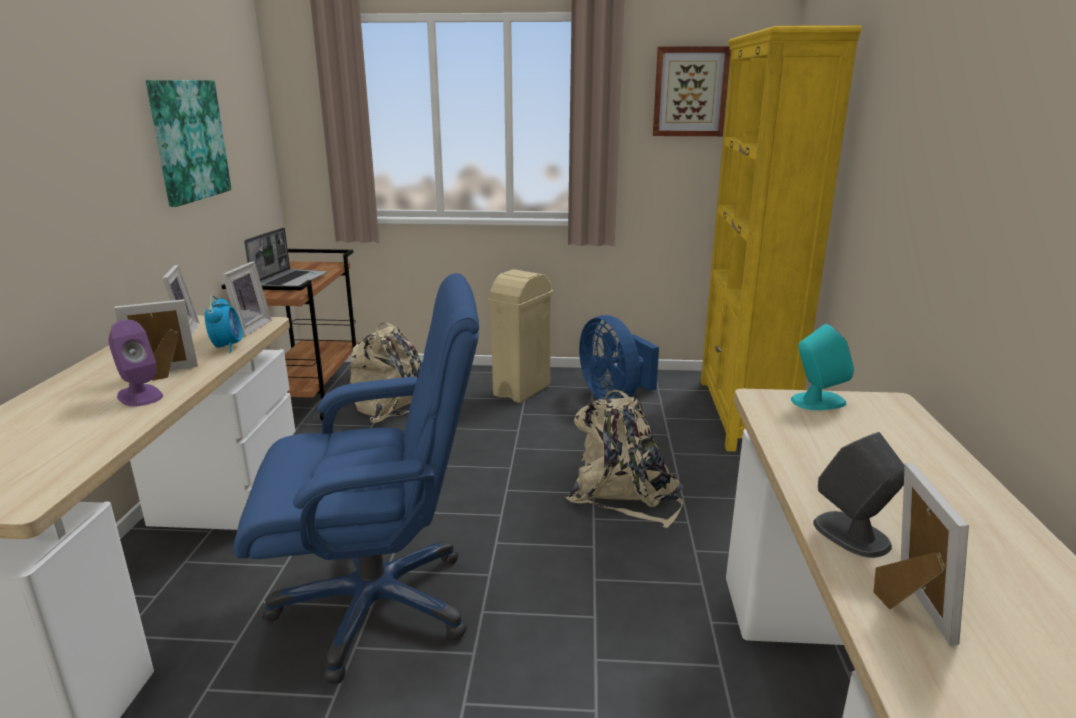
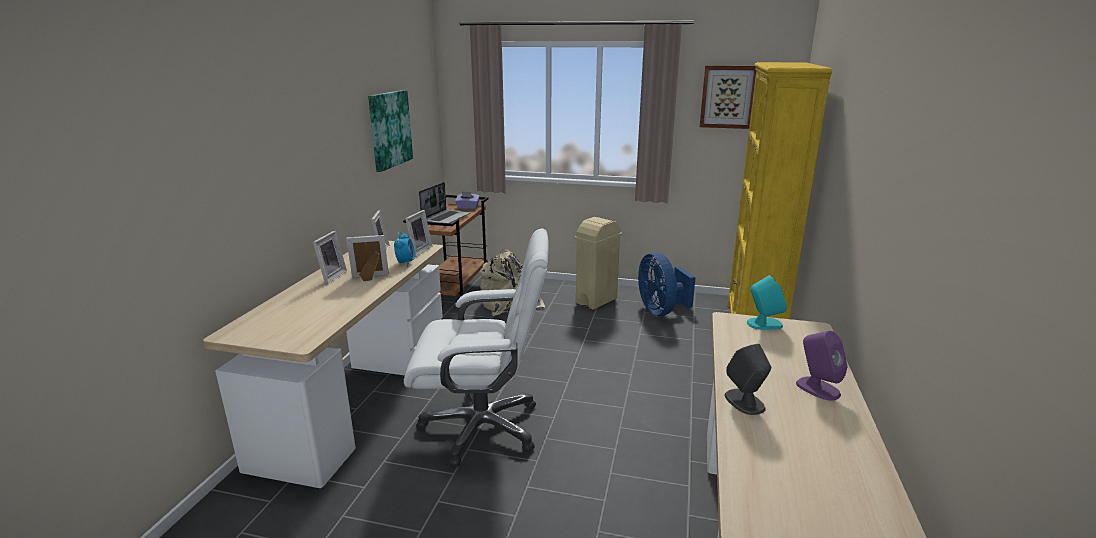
camera: 10 degrees right, 0 degrees up
(140, 395) = (357, 290): purple speaker -> purple speaker (817, 388)
(323, 266) = (467, 208): none -> purple tissue box
(377, 604) = (483, 427): blue office chair -> white office chair
(624, 495) = (652, 377): beige backpack -> none
(906, 605) = (756, 439): picture frame -> picture frame (330, 277)

